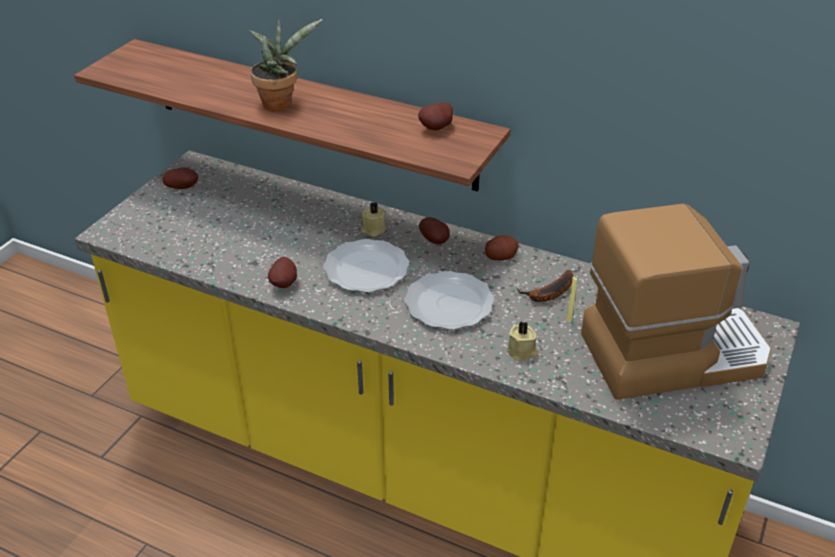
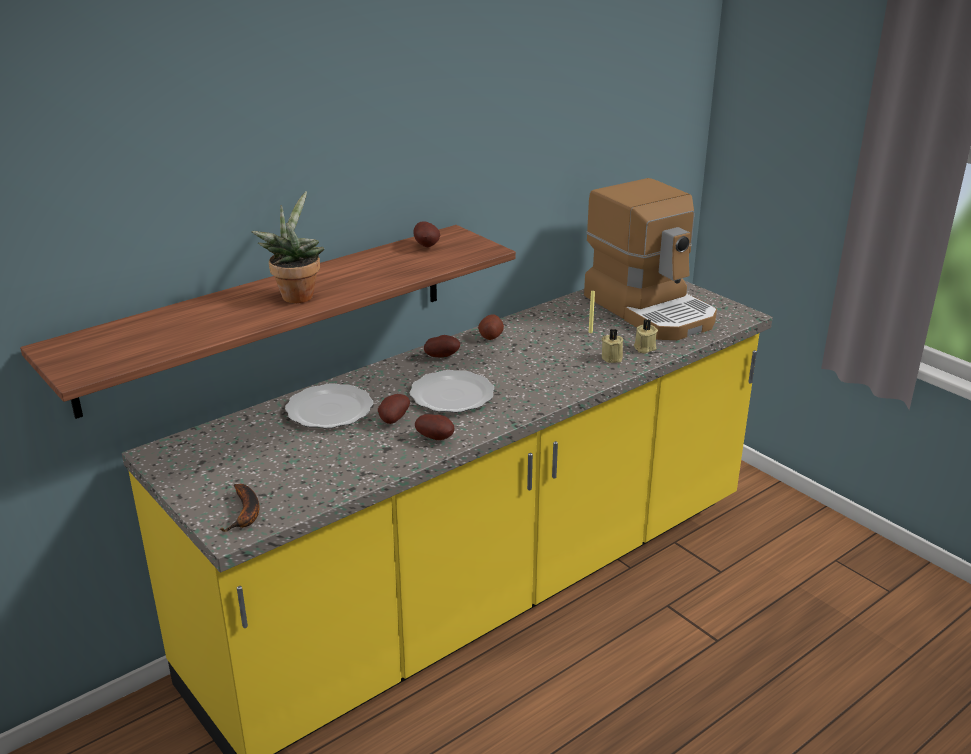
camera: 65 degrees left, 10 degrees down
(183, 187) = (200, 467): potato -> potato (392, 420)
(373, 229) = (396, 379): beige candle -> beige candle (644, 348)
(448, 304) = (533, 371): plate -> plate (330, 410)
(549, 293) = (553, 330): banana -> banana (245, 513)
(672, 353) = (651, 309): coffee machine -> coffee machine turned 135 degrees clockwise

